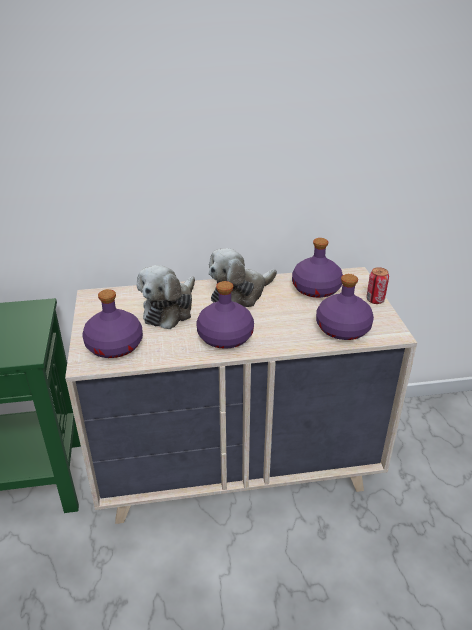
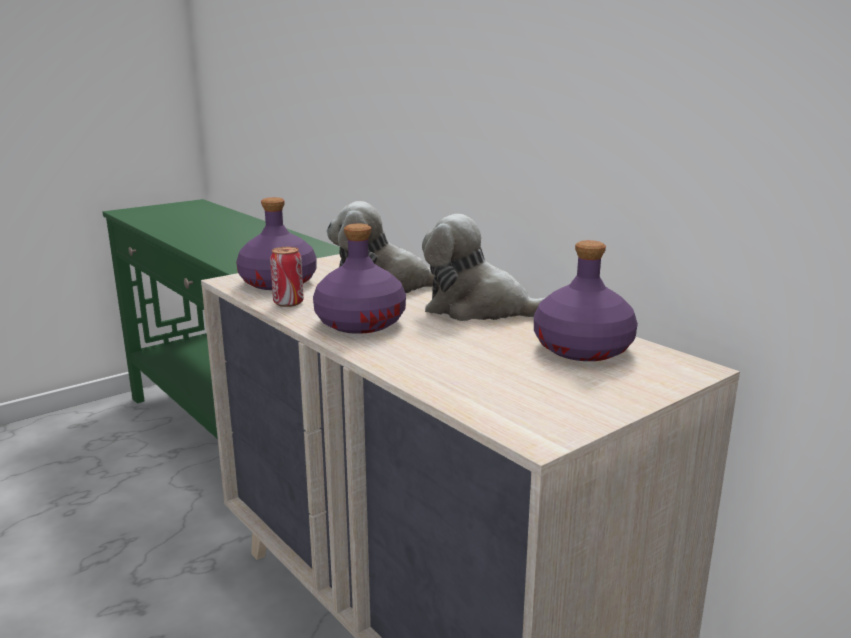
camera: 60 degrees right, 15 degrees down
(342, 329) = (487, 389): purple bottle -> none
(375, 300) = (631, 399): can -> can (288, 303)

